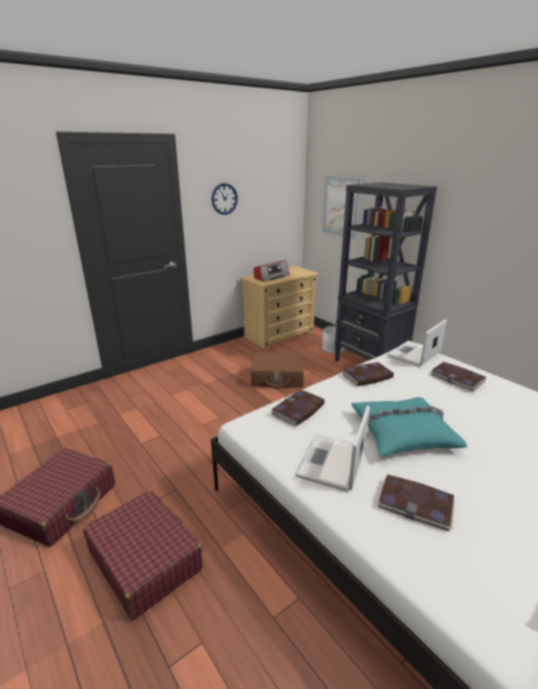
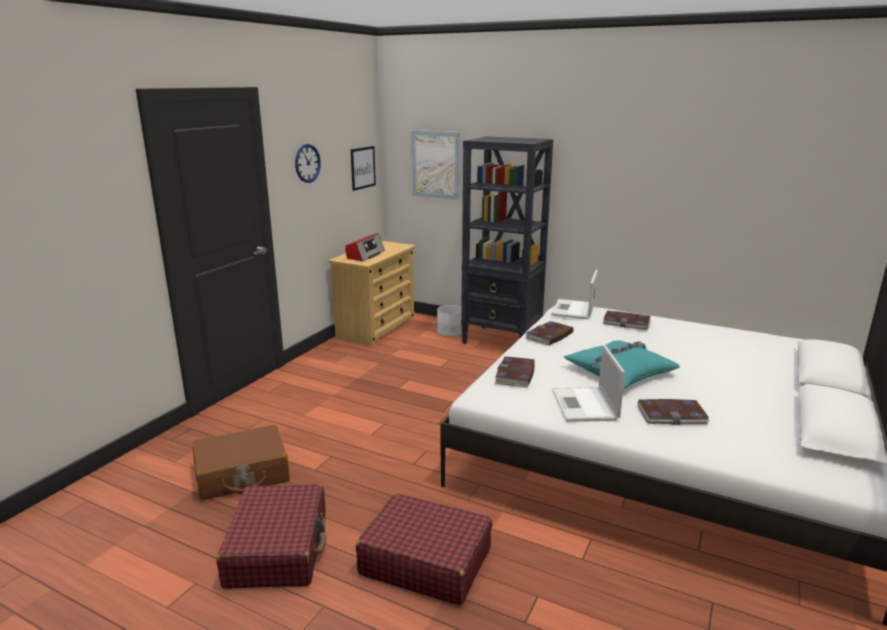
camera: 25 degrees left, 5 degrees down
(277, 377) = (413, 372): brown suitcase -> brown suitcase (242, 474)
(283, 205) = (363, 168): none -> picture

